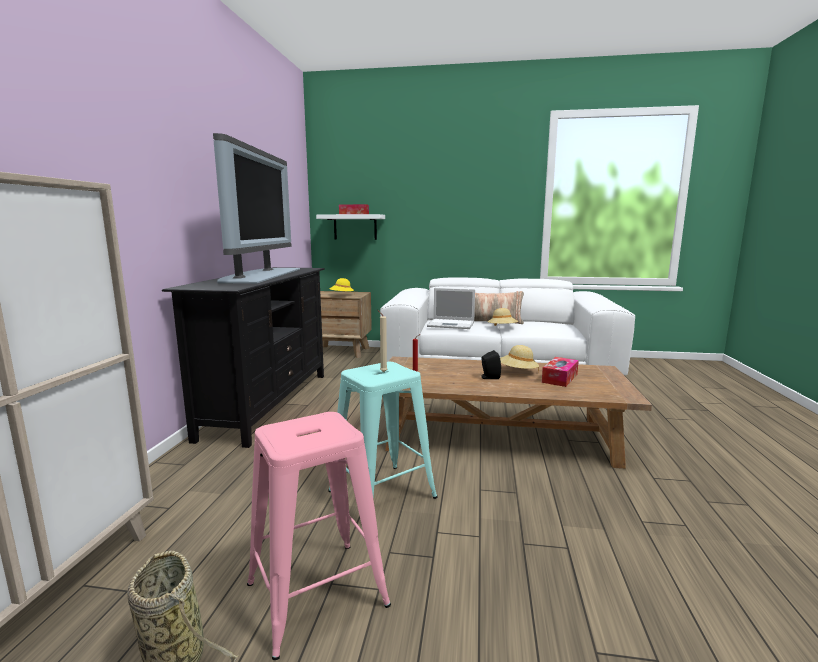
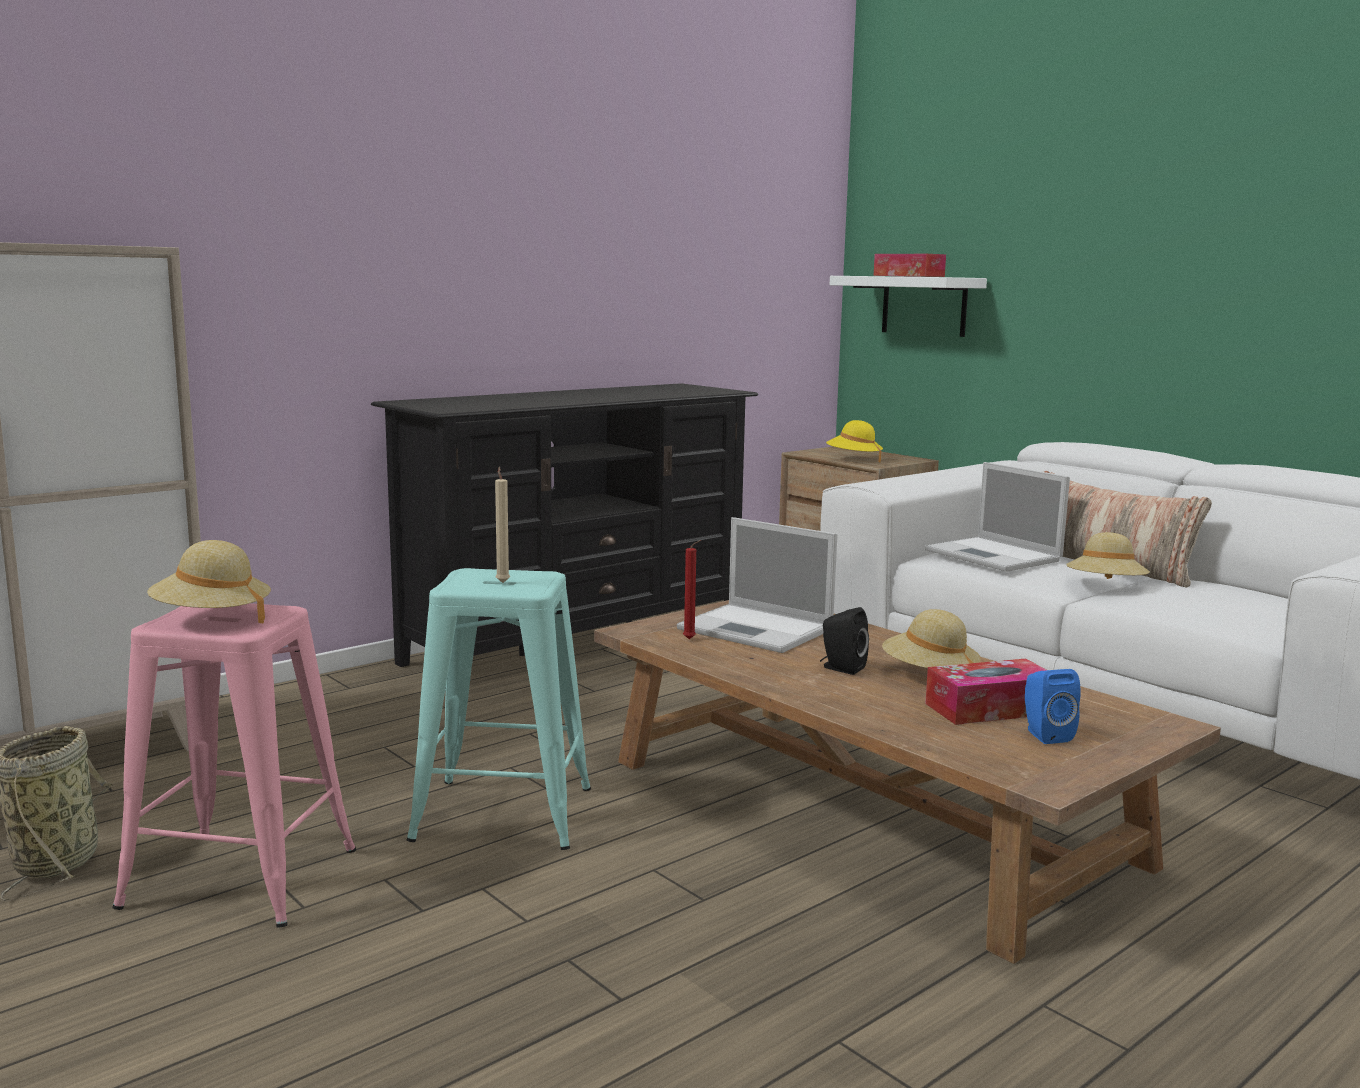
camera: 40 degrees right, 0 degrees up
(260, 275) = (582, 395): television -> none
(304, 433) = (212, 618): none -> beige hat
(428, 371) = (758, 630): none -> laptop
(591, 382) = (1044, 735): none -> blue speaker

